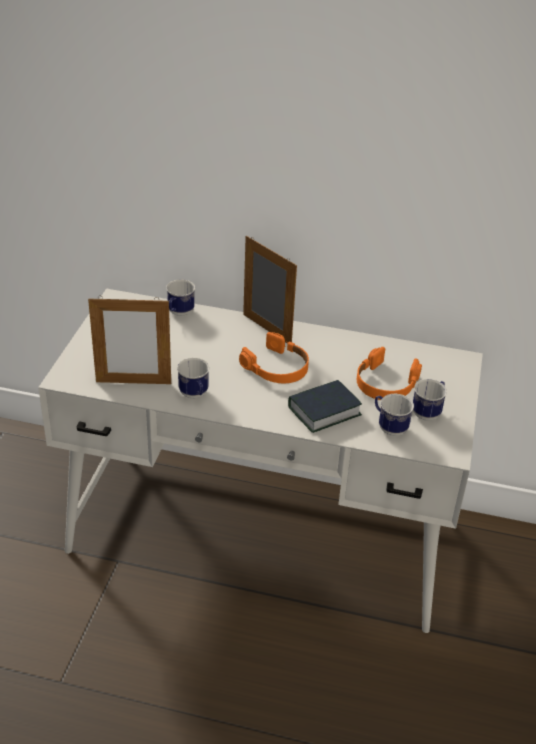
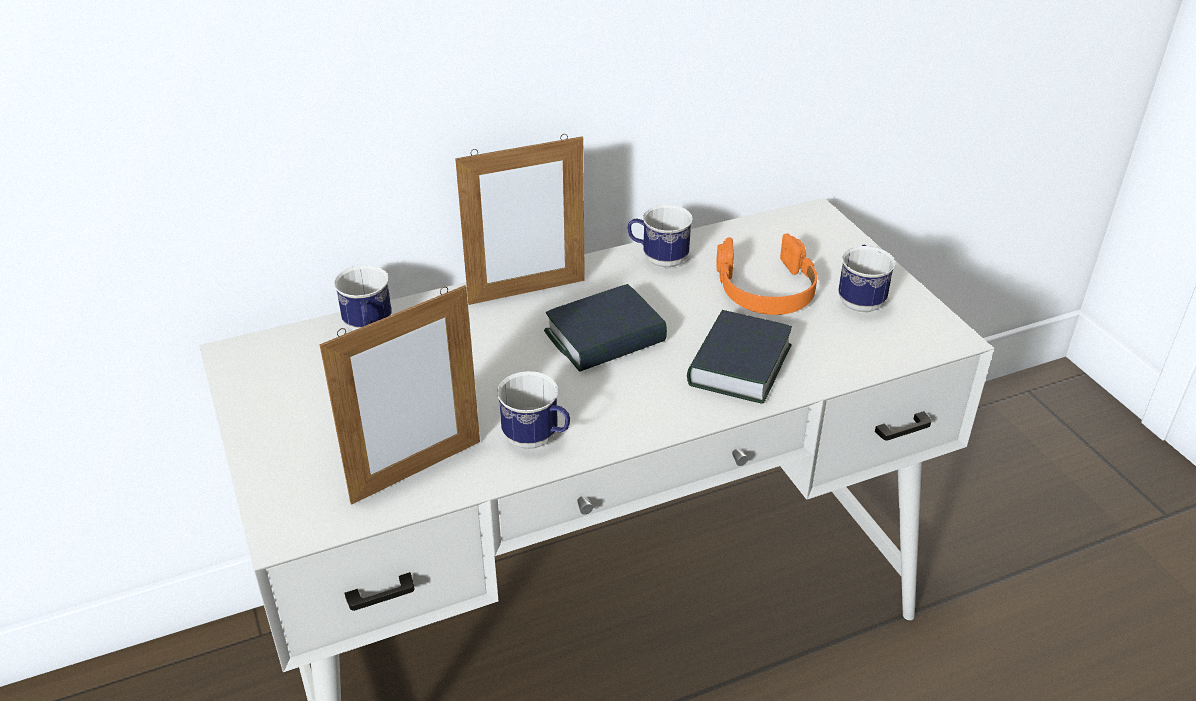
camera: 35 degrees left, 0 degrees up
(266, 329) = (527, 291): picture frame -> picture frame turned 150 degrees clockwise
(277, 368) = (605, 338): orange headphones -> book
(389, 427) = (841, 343): mug -> mug (658, 260)

